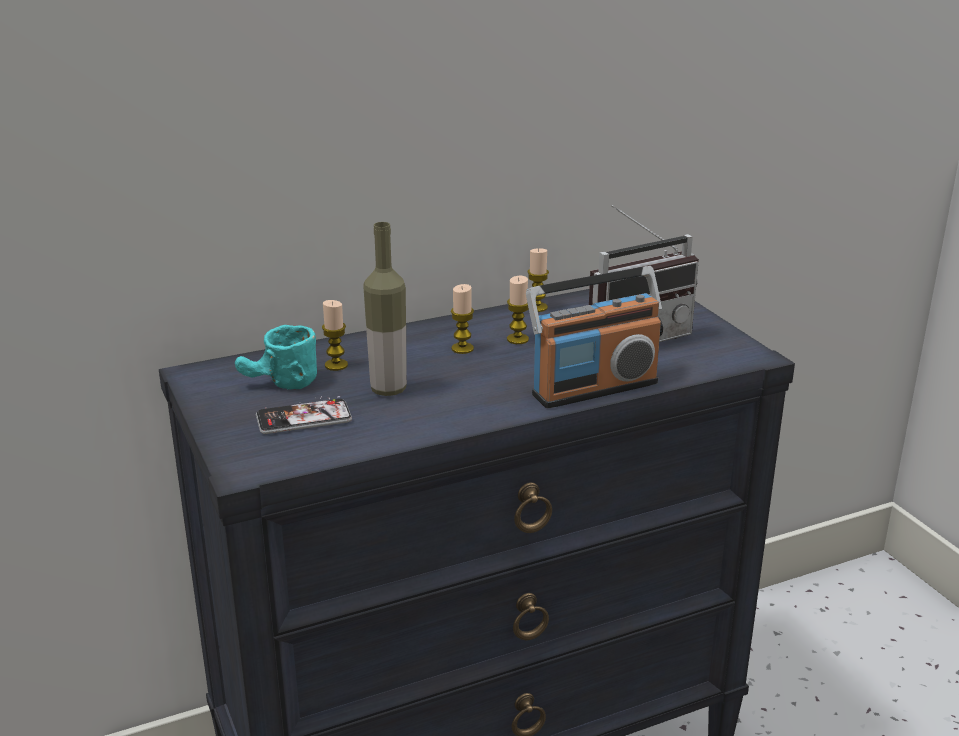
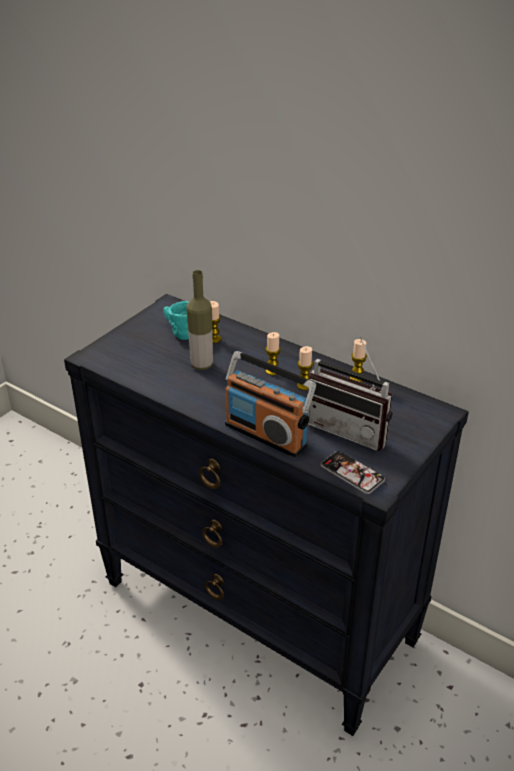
camera: 60 degrees right, 10 degrees up
(304, 418) = (150, 352): phone -> phone (352, 473)

